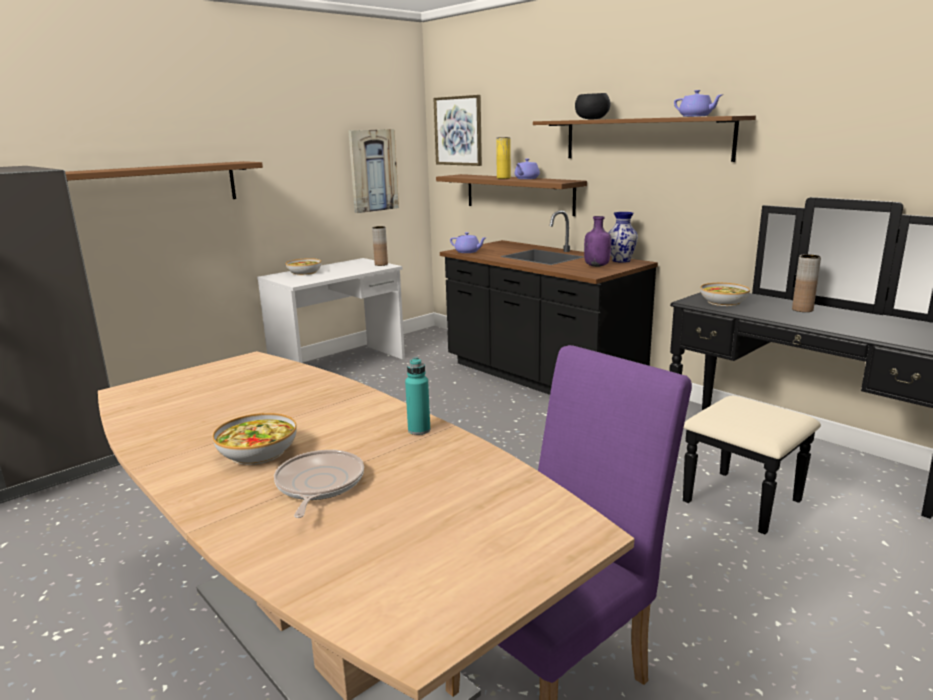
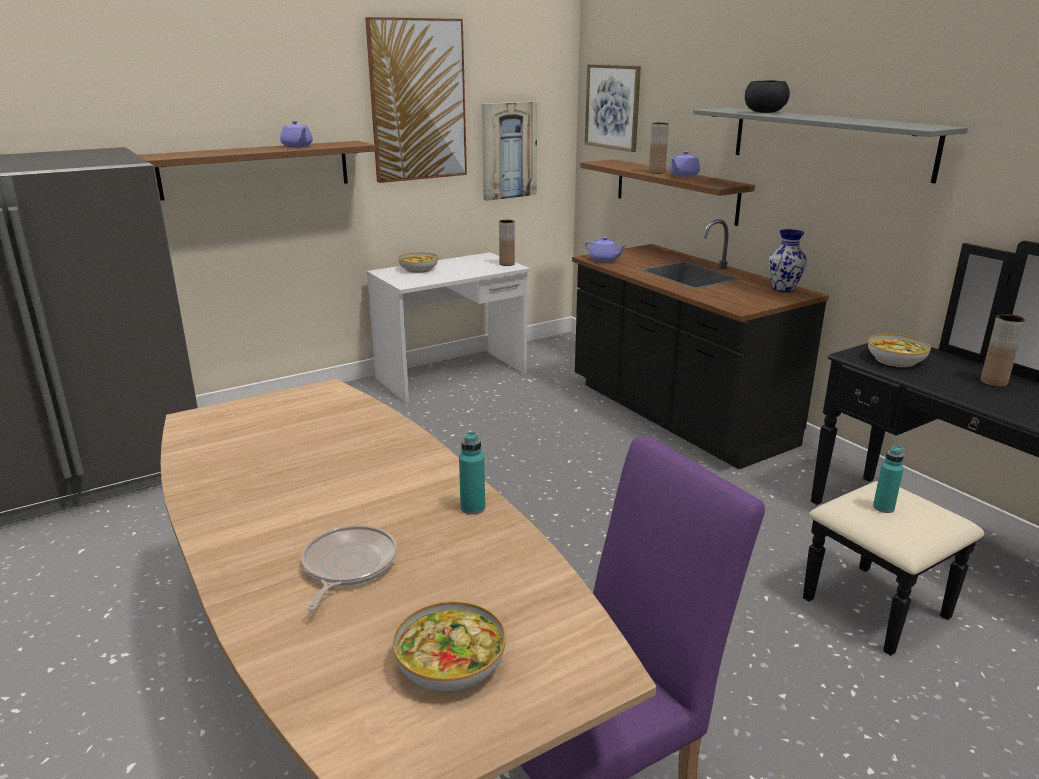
camera: 10 degrees right, 5 degrees up
(257, 452) = (299, 516): bowl -> bowl (450, 665)
(294, 127) = (418, 101): none -> picture
(503, 178) = (656, 172): yellow vase -> brown vase
(597, 266) = (750, 295): purple bottle -> none
(645, 139) = (828, 142): brown shelf -> grey shelf
(696, 116) = (890, 123): purple teapot -> purple teapot (297, 146)
(741, 412) = (883, 507): none -> turquoise bottle

